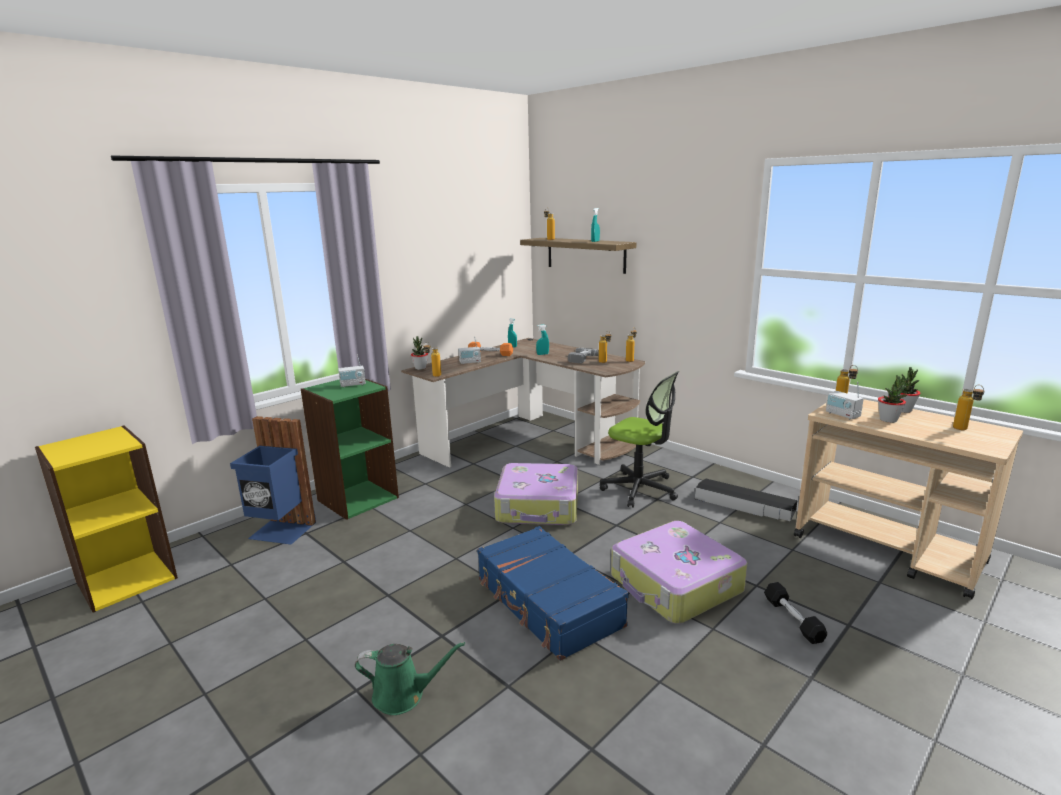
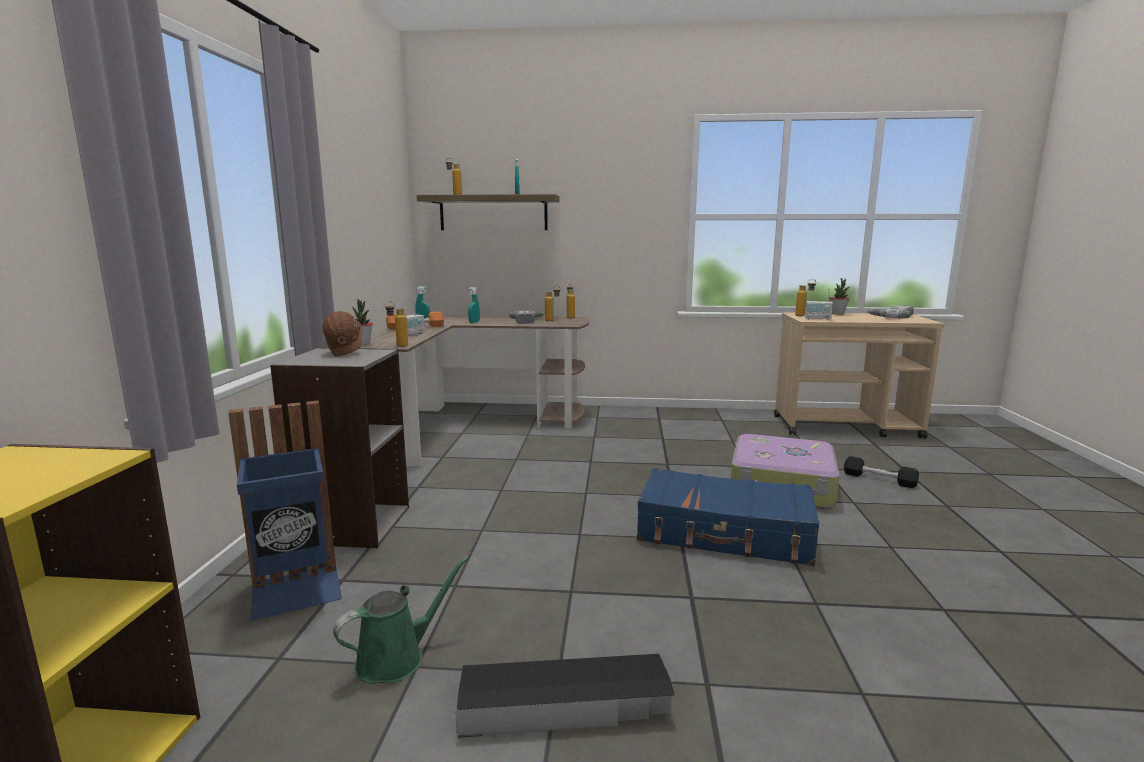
camera: 40 degrees left, 5 degrees down
(353, 385) = (345, 353): radio -> brown hard hat
(357, 498) = (352, 524): green bookcase -> grey bookcase
(403, 695) = (756, 659): green watering can -> green watering can (396, 658)
(538, 506) = (578, 470): suitcase -> none
(639, 489) = (637, 436): office chair -> none
(744, 505) = (727, 426): black storage box -> black storage box (565, 704)
(888, 420) = (846, 318): potted plant -> none
(964, 430) = (890, 316): bottle -> power drill

